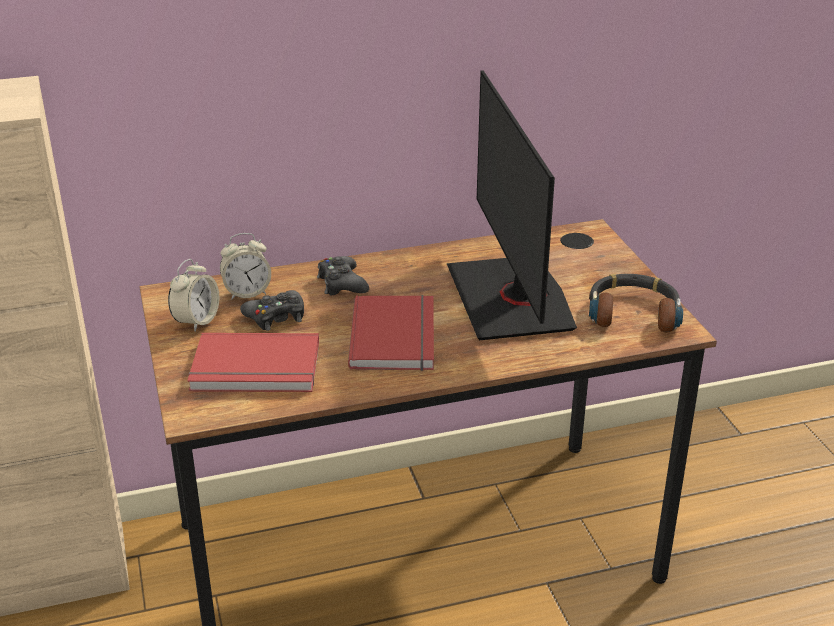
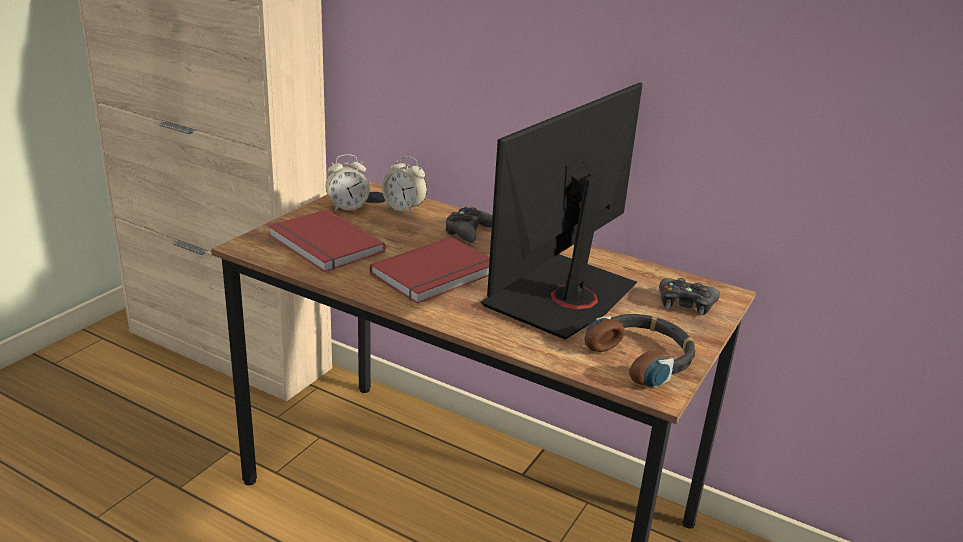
camera: 45 degrees right, 5 degrees down
(276, 317) = (392, 227): black game controller -> black game controller (686, 303)

